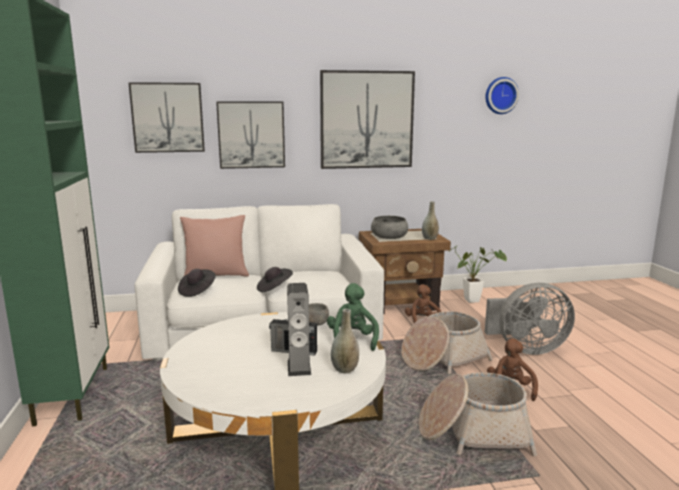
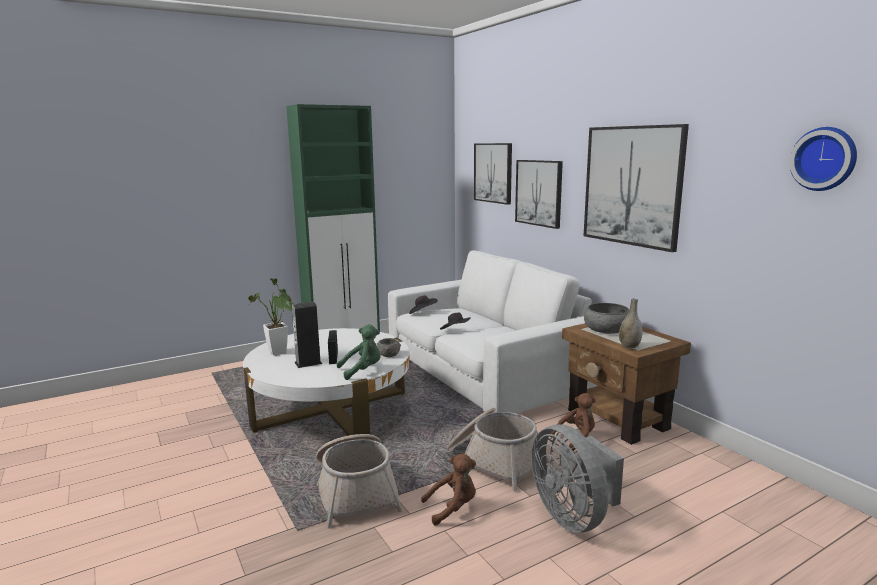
camera: 70 degrees right, 0 degrees up
(216, 275) = (470, 312): pink pillow -> none
(345, 369) = (309, 376): grey vase -> none
(475, 300) = (702, 466): potted plant -> potted plant (278, 353)

